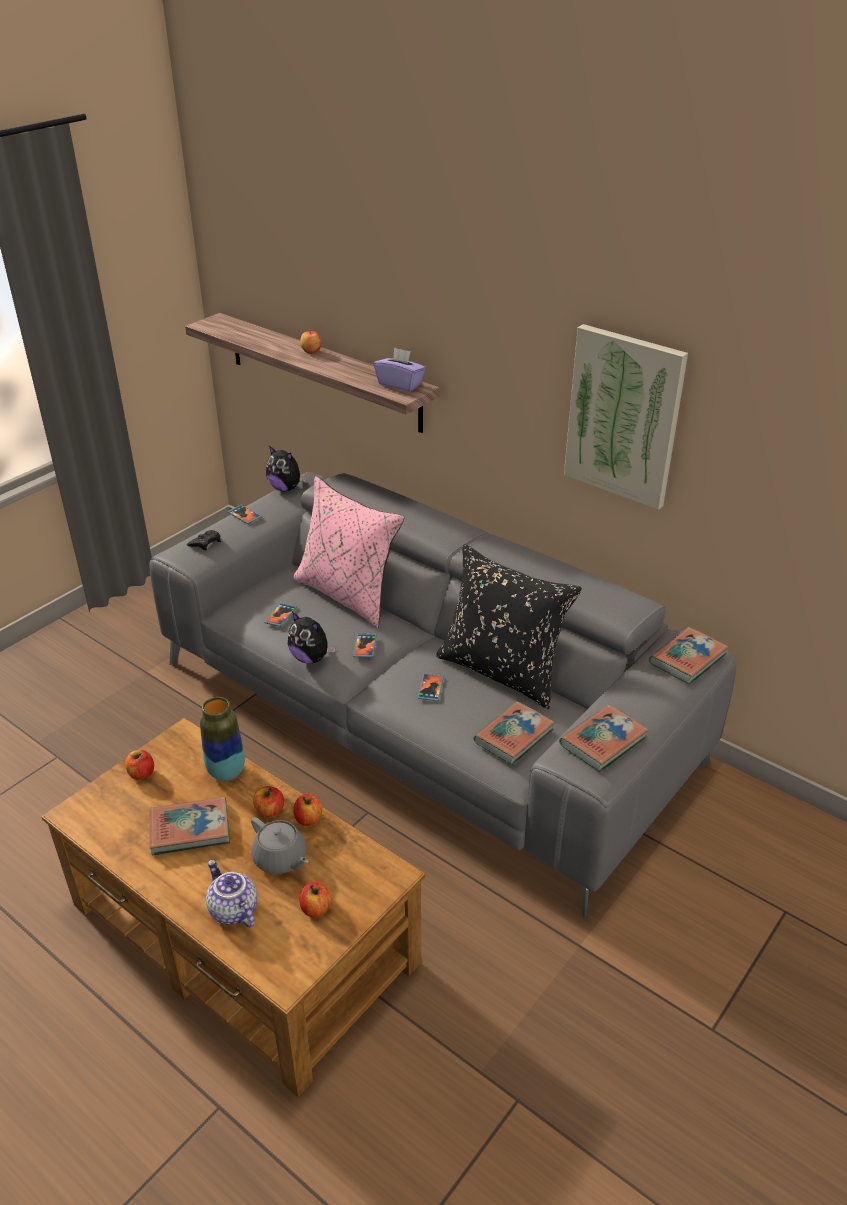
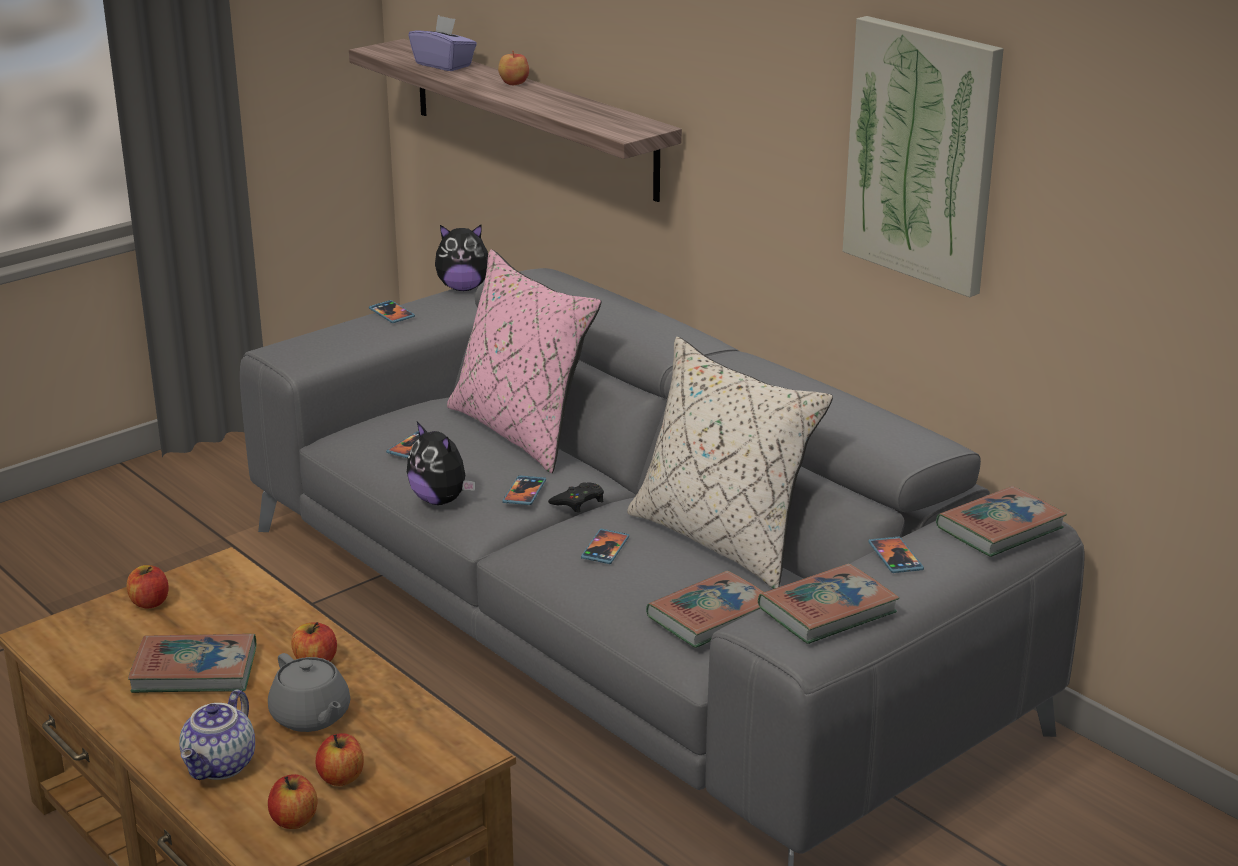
camera: 10 degrees right, 10 degrees down
(205, 543) = (324, 340): black game controller -> black game controller (578, 502)
(226, 772) = (269, 612): vase -> none
(232, 910) = (221, 766): teapot -> teapot turned 135 degrees counterclockwise
(286, 488) = (463, 288): plush toy -> plush toy turned 45 degrees counterclockwise
(308, 819) = (367, 676): apple -> apple (294, 820)
(400, 384) = (625, 122): purple tissue box -> purple tissue box (444, 65)
(502, 671) = (722, 539): black pillow -> beige pillow
(631, 691) = (895, 557): none -> phone

